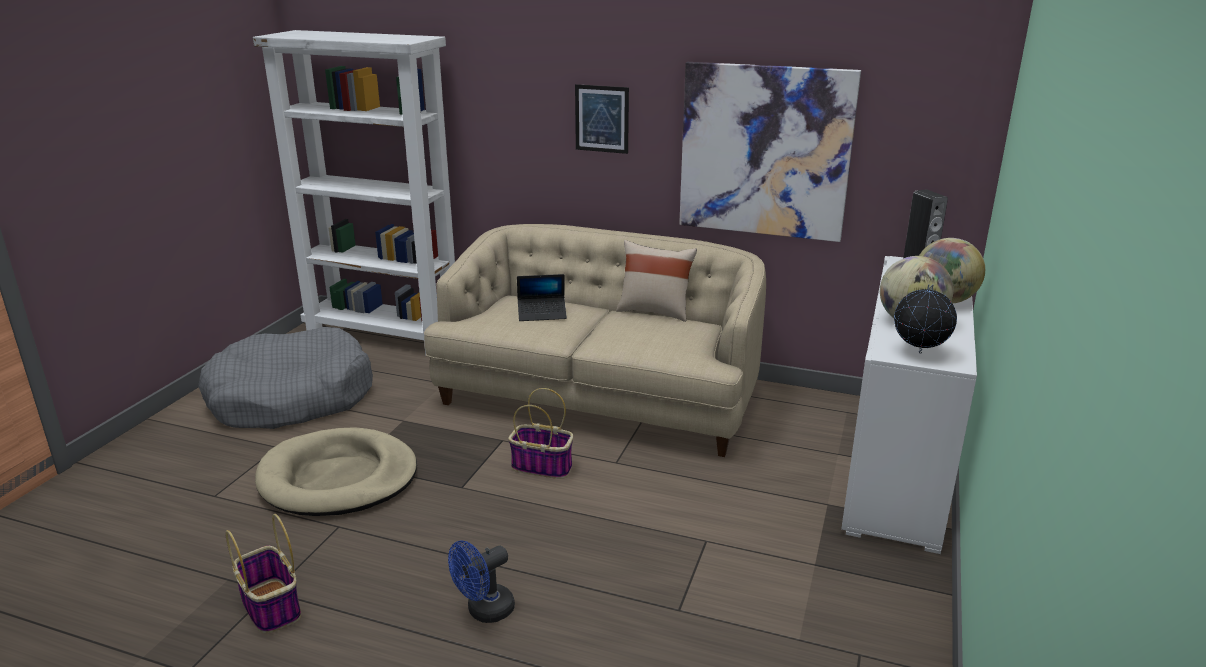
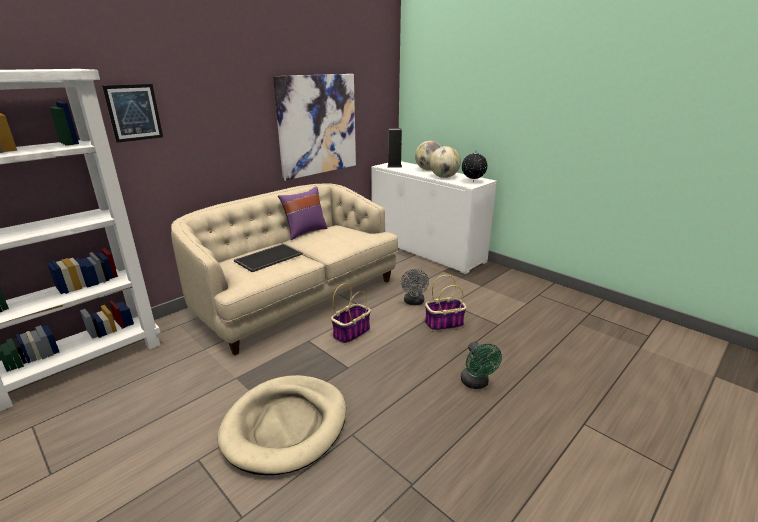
camera: 65 degrees left, 0 degrees up
(270, 606) = (430, 487): basket -> basket (443, 324)
(291, 397) = (114, 440): grey dog bed -> none
(484, 611) = (476, 383): blue fan -> green fan
(542, 314) = (268, 257): laptop -> tray
(602, 119) = (225, 122): picture -> picture (134, 112)
(654, 311) = (305, 232): beige pillow -> purple pillow
(676, 499) = (414, 302): none -> grey fan

